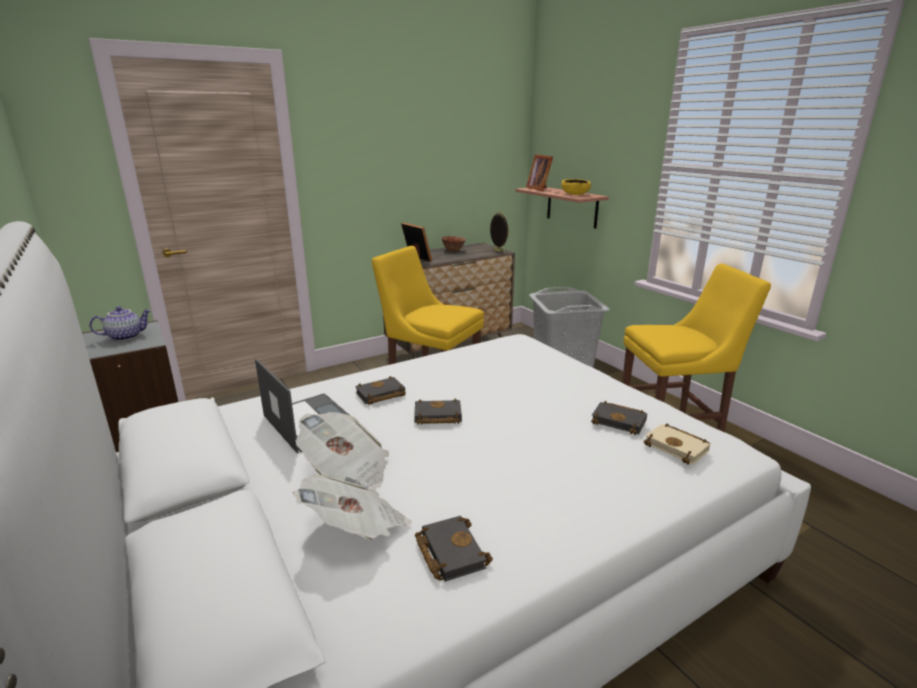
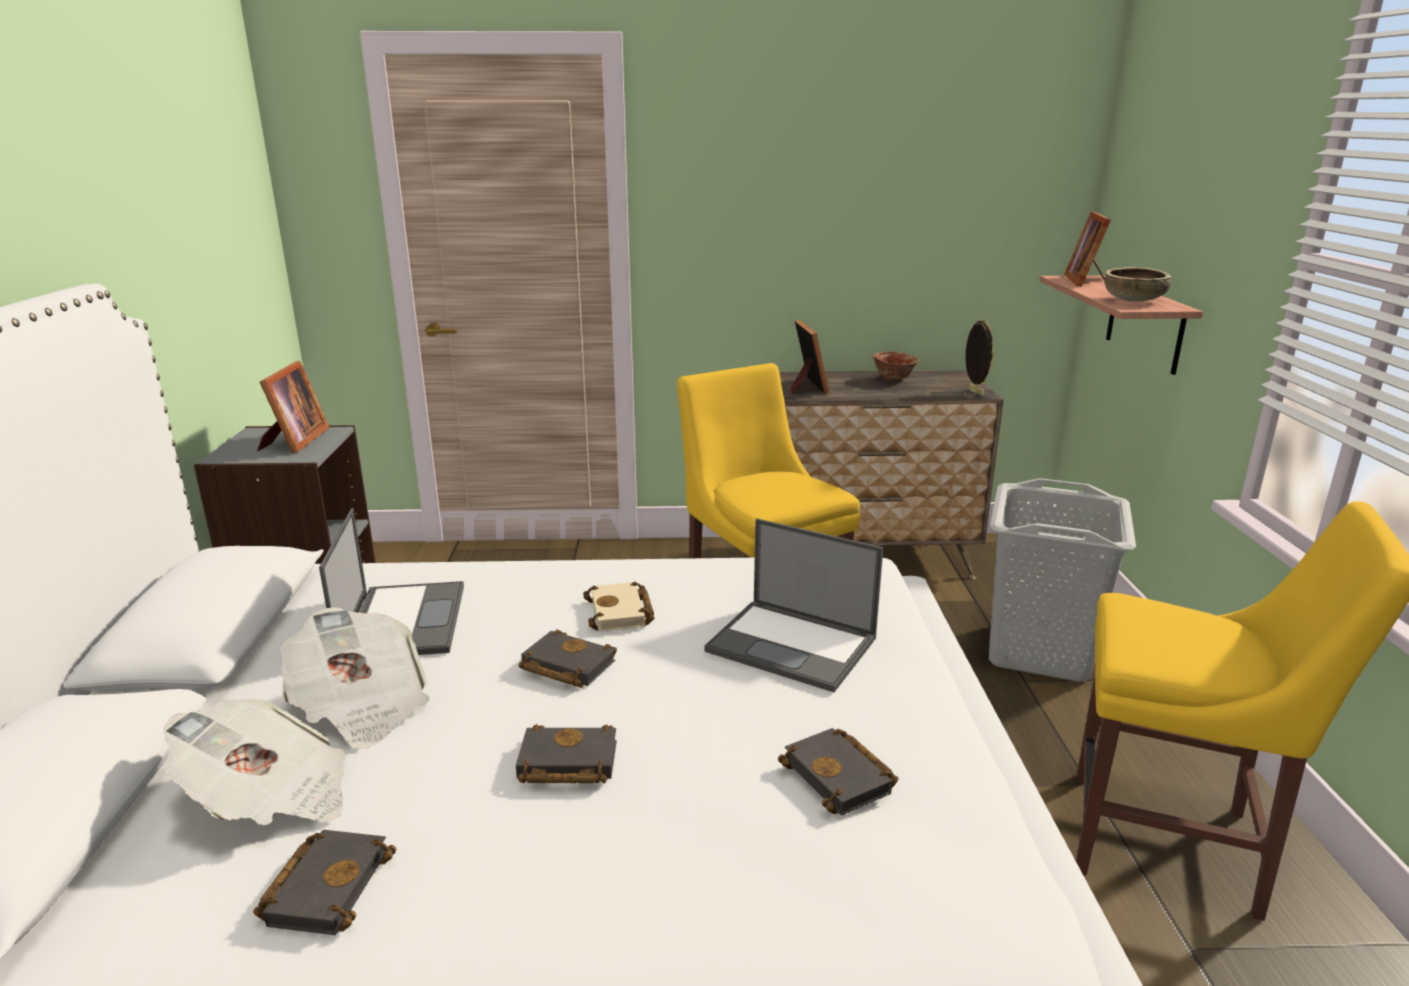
camera: 30 degrees right, 0 degrees up
(126, 336) = (294, 441): teapot -> picture frame
(380, 395) = (533, 606): black book -> black book (565, 764)
(532, 378) = (793, 645): none -> laptop
(575, 194) = (1133, 300): yellow bowl -> brown bowl
(678, 447) = (888, 871): beige book -> beige book (621, 613)

